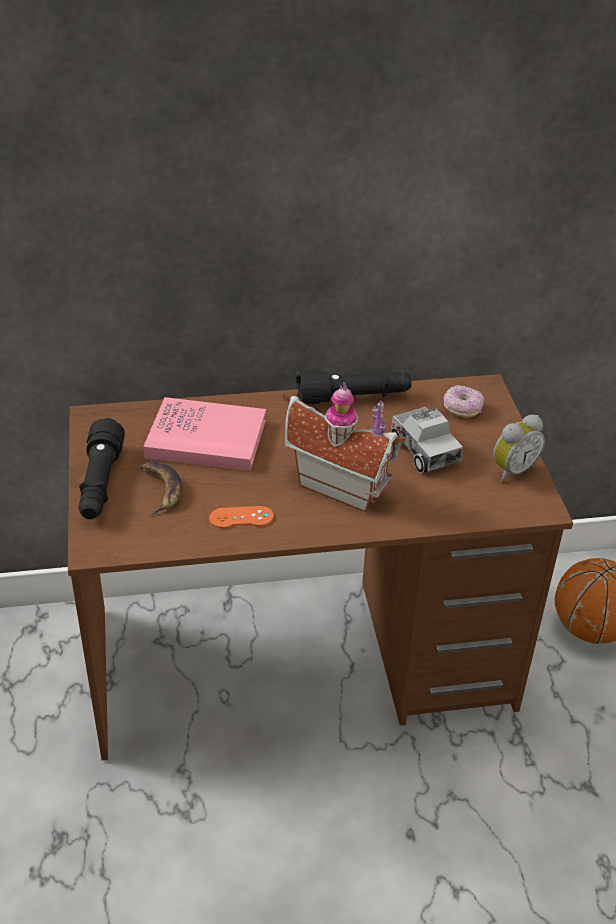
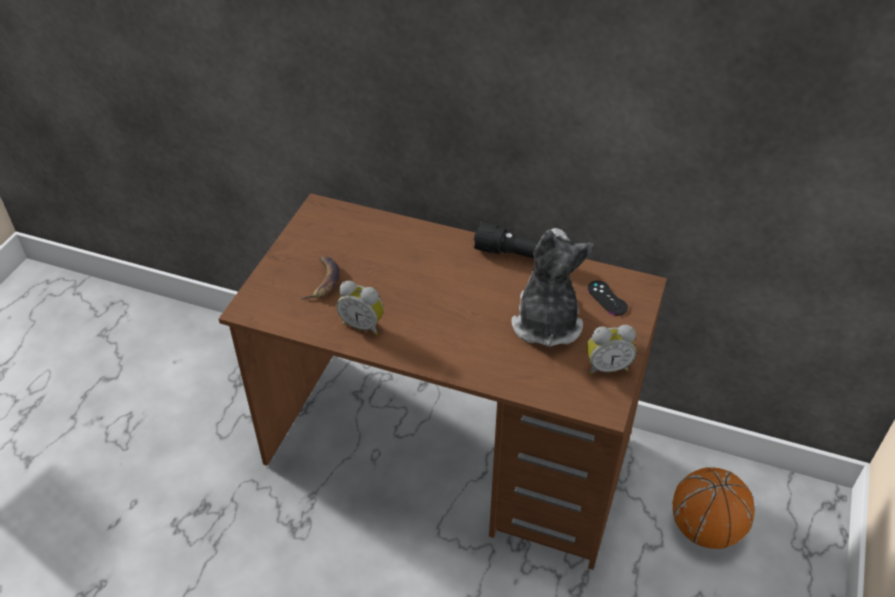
camera: 30 degrees right, 5 degrees up
(100, 484) = (286, 261): black flashlight -> none
(206, 438) = (385, 252): pink book -> none
(241, 517) = (363, 325): orange game controller -> alarm clock
(342, 484) = (458, 326): toy house -> none
(424, 450) = (546, 322): toy truck -> plush toy
(462, 409) = (607, 298): donut -> black game controller

